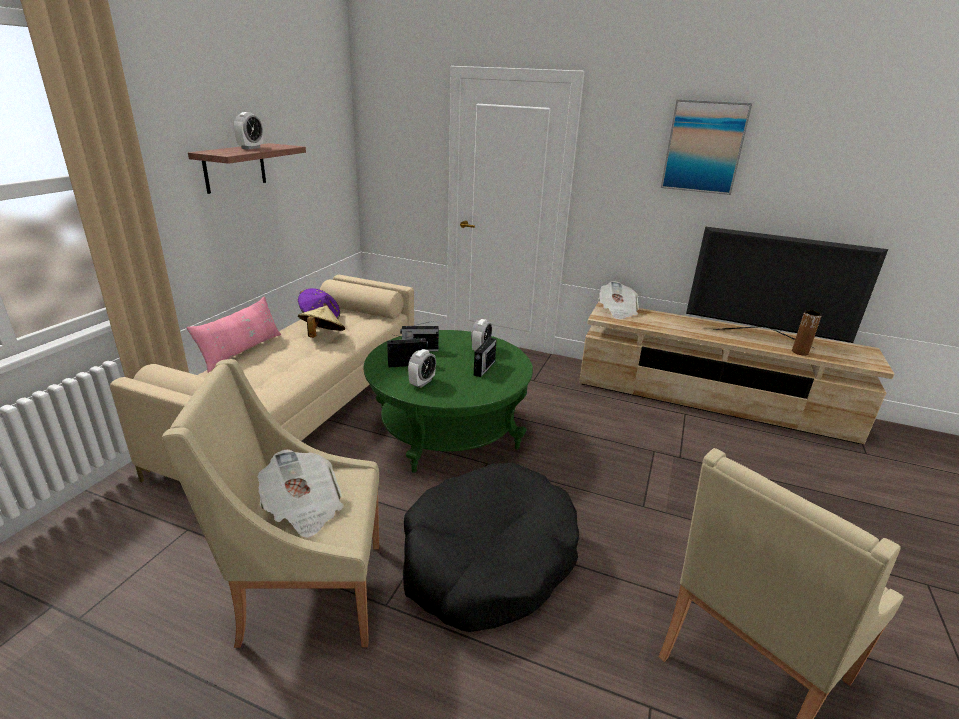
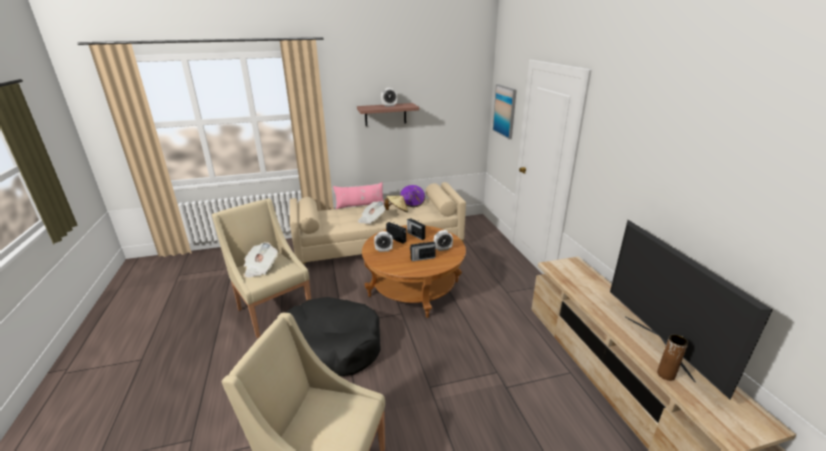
camera: 55 degrees right, 0 degrees up
(447, 430) = (414, 288): green coffee table -> brown coffee table
(617, 311) = (574, 268): newspaper -> newspaper (371, 219)
(704, 147) = (656, 147): picture -> picture (505, 111)

